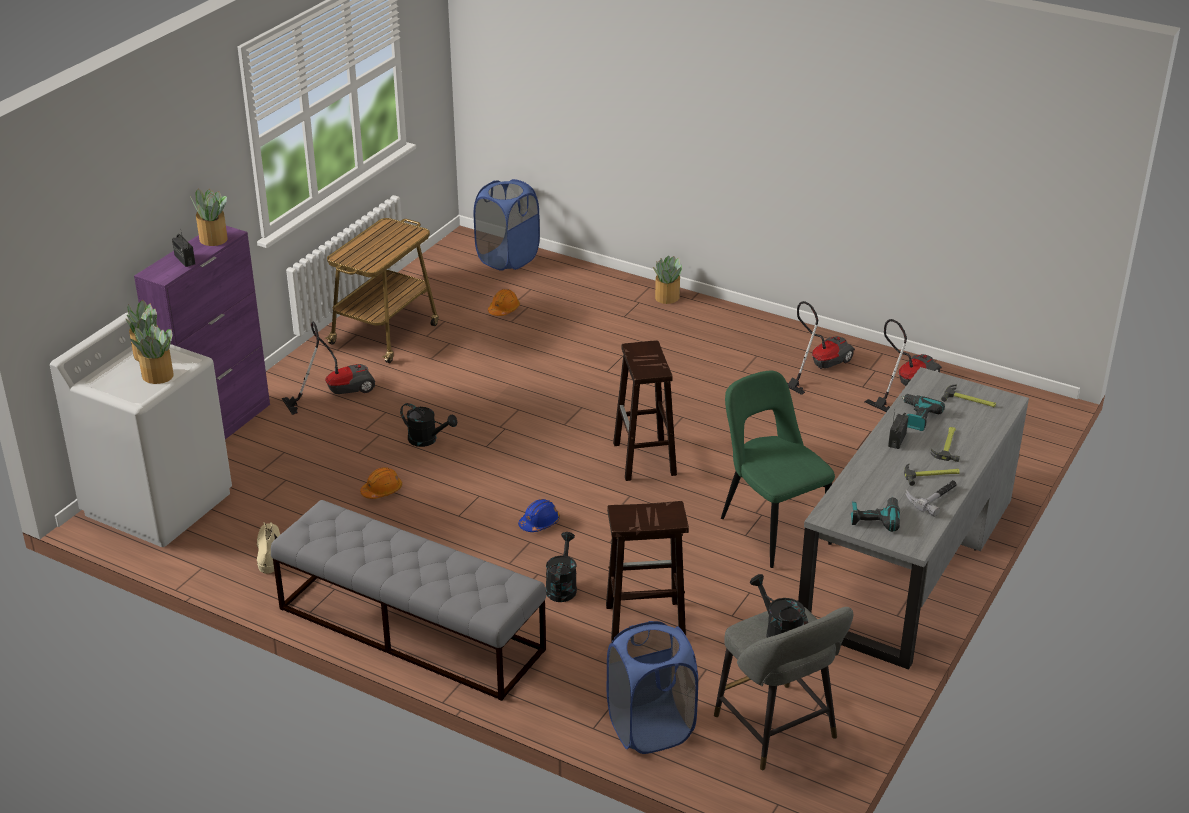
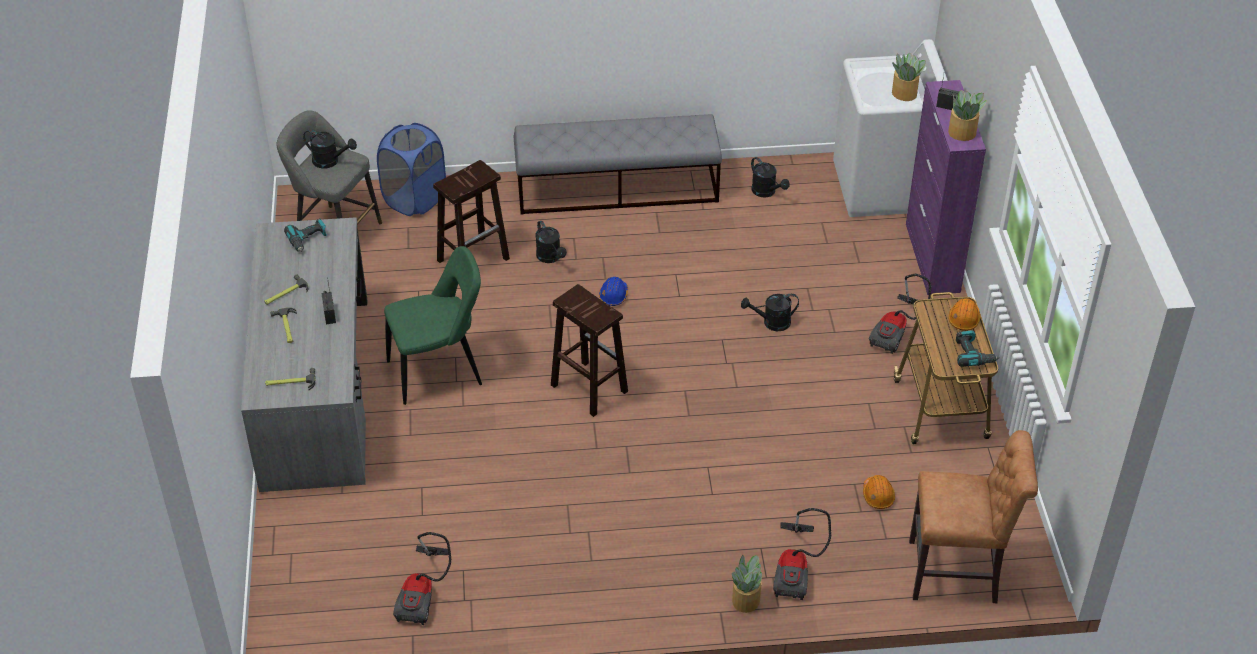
camera: 145 degrees right, 10 degrees up
(158, 376) = (871, 82): potted plant -> none
(269, 551) = (766, 192): beige boot -> black watering can
(382, 490) = (751, 267): orange hard hat -> orange hard hat (963, 319)
(507, 258) = (958, 573): blue laundry basket -> brown chair
(771, 529) = (439, 372): green chair -> green chair turned 45 degrees counterclockwise
(819, 366) = (522, 577): vacuum cleaner -> vacuum cleaner (796, 570)
(916, 417) = (326, 344): power drill -> power drill (973, 354)
(932, 497) = (275, 275): hammer -> none

